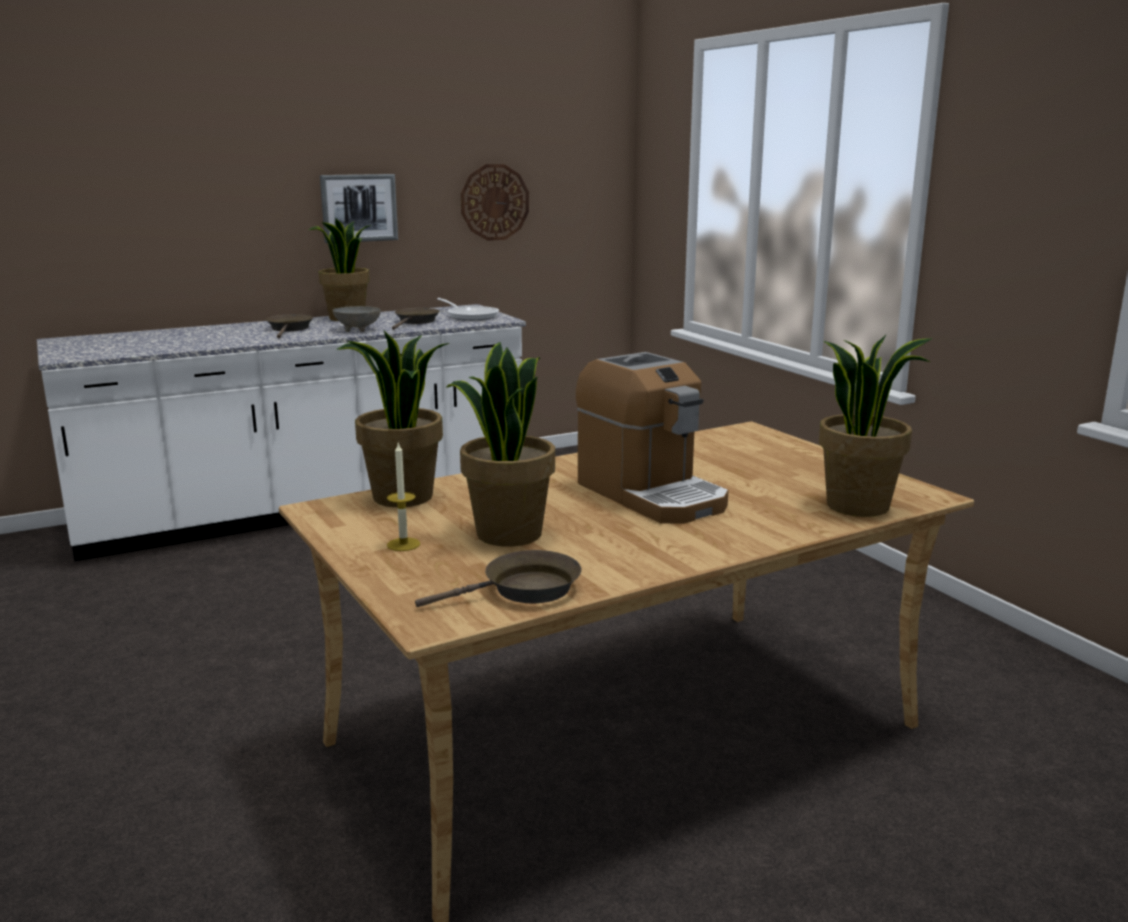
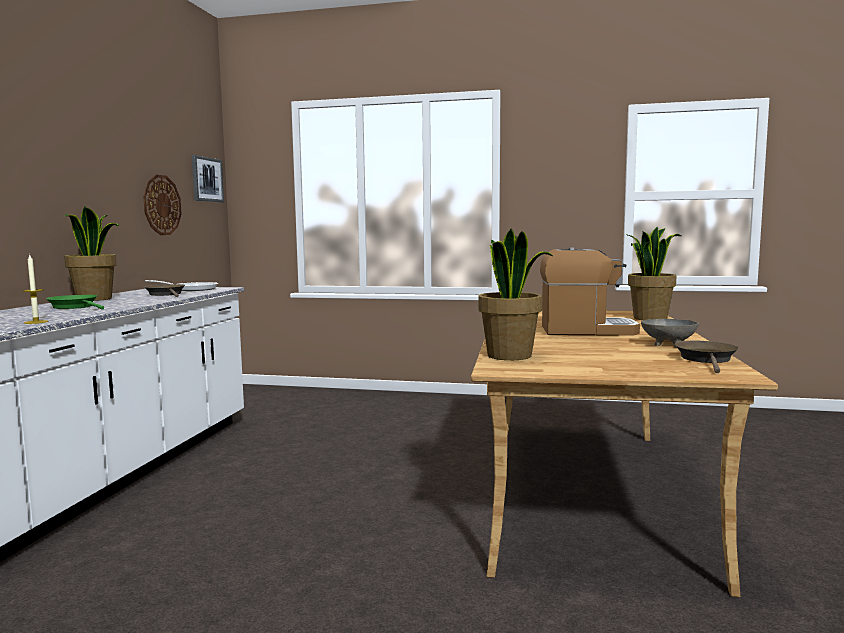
camera: 50 degrees left, 10 degrees down
(290, 329) = (75, 307): brown frying pan -> green frying pan
(358, 330) = (144, 301): grey bowl -> grey bowl (669, 344)
(359, 208) = (79, 202): picture -> picture (207, 179)
(403, 544) = (601, 365): candle -> candle (36, 322)
(508, 533) = (612, 351): potted plant -> none

